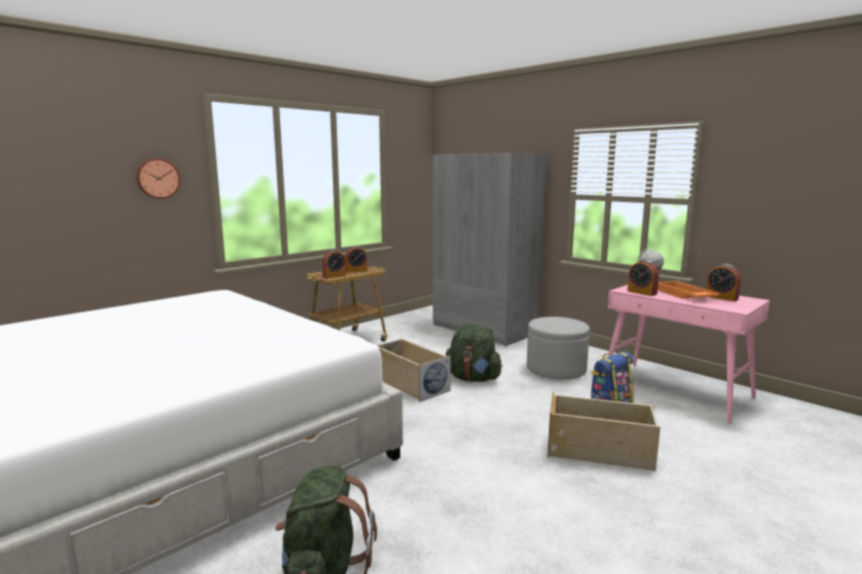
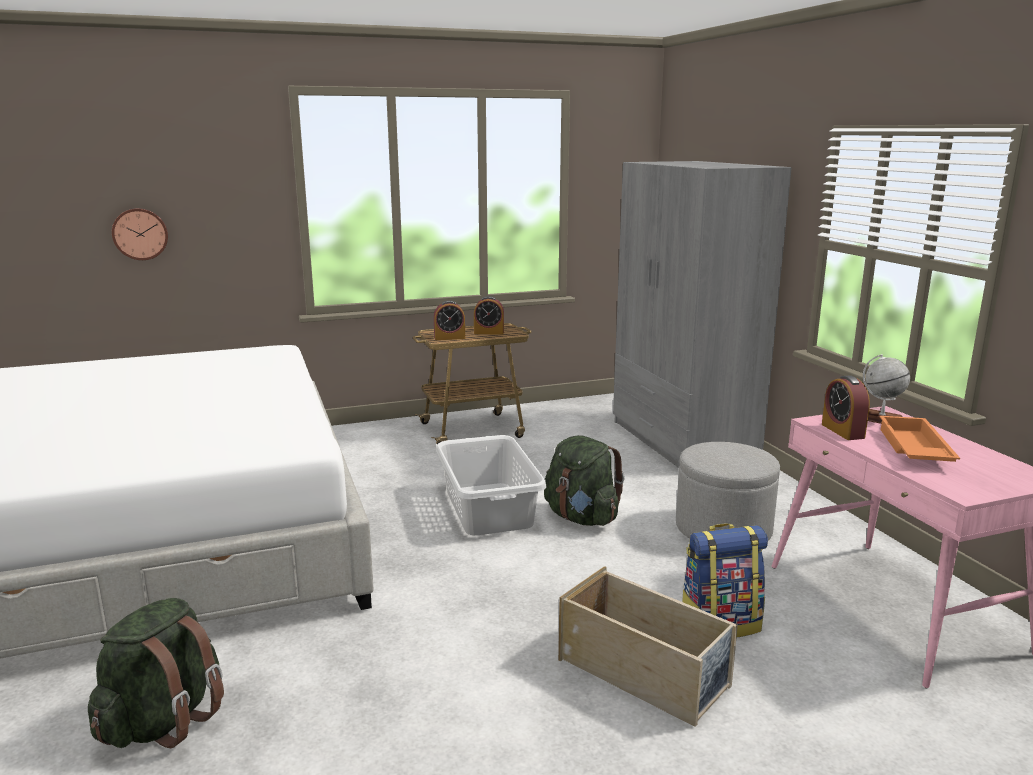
camera: 25 degrees right, 5 degrees up
(157, 178) = (228, 198): wall clock -> wall clock (140, 234)
(410, 384) = (489, 508): beige storage box -> grey laundry basket
(721, 298) = (979, 464): alarm clock -> none

